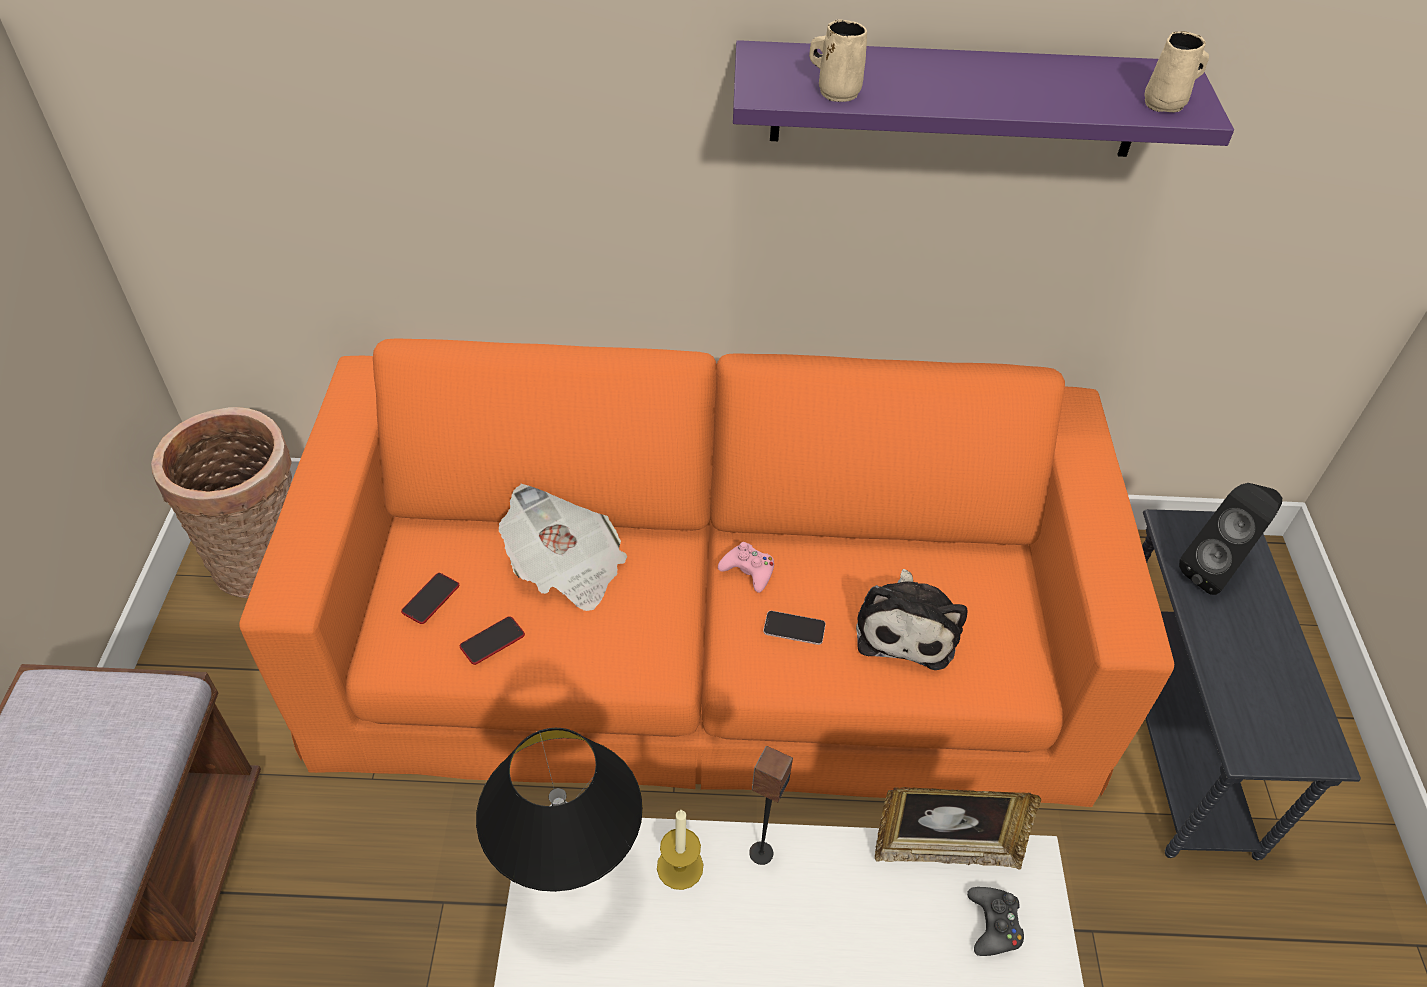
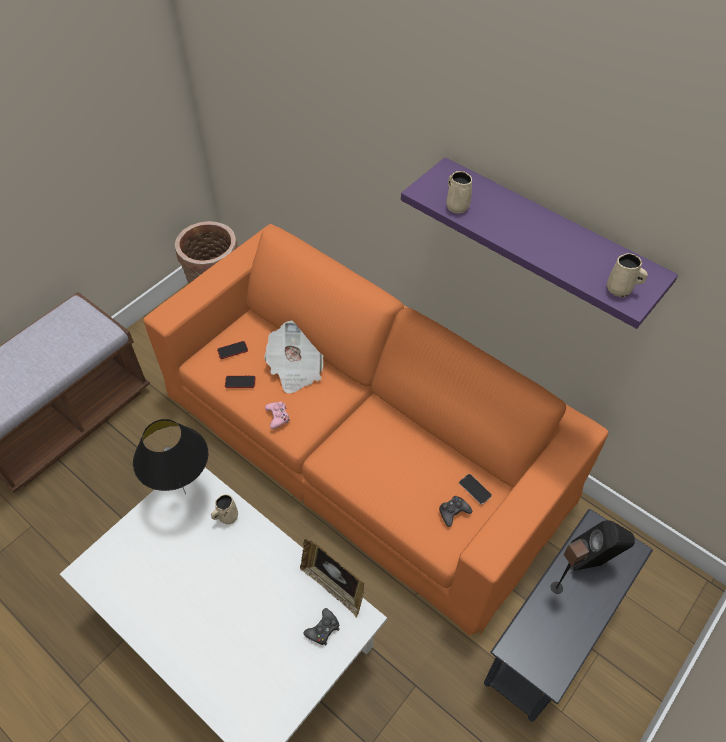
camera: 40 degrees right, 5 degrees up
(680, 867) = (227, 517): candle -> beige mug
(748, 571) = (368, 417): pink game controller -> pink game controller (278, 416)
(760, 852) = (261, 534): speaker -> speaker (556, 587)
(794, 628) = (363, 454): phone -> phone (475, 489)
(907, 627) = (414, 486): plush toy -> none
(990, 626) = (453, 512): none -> black game controller

